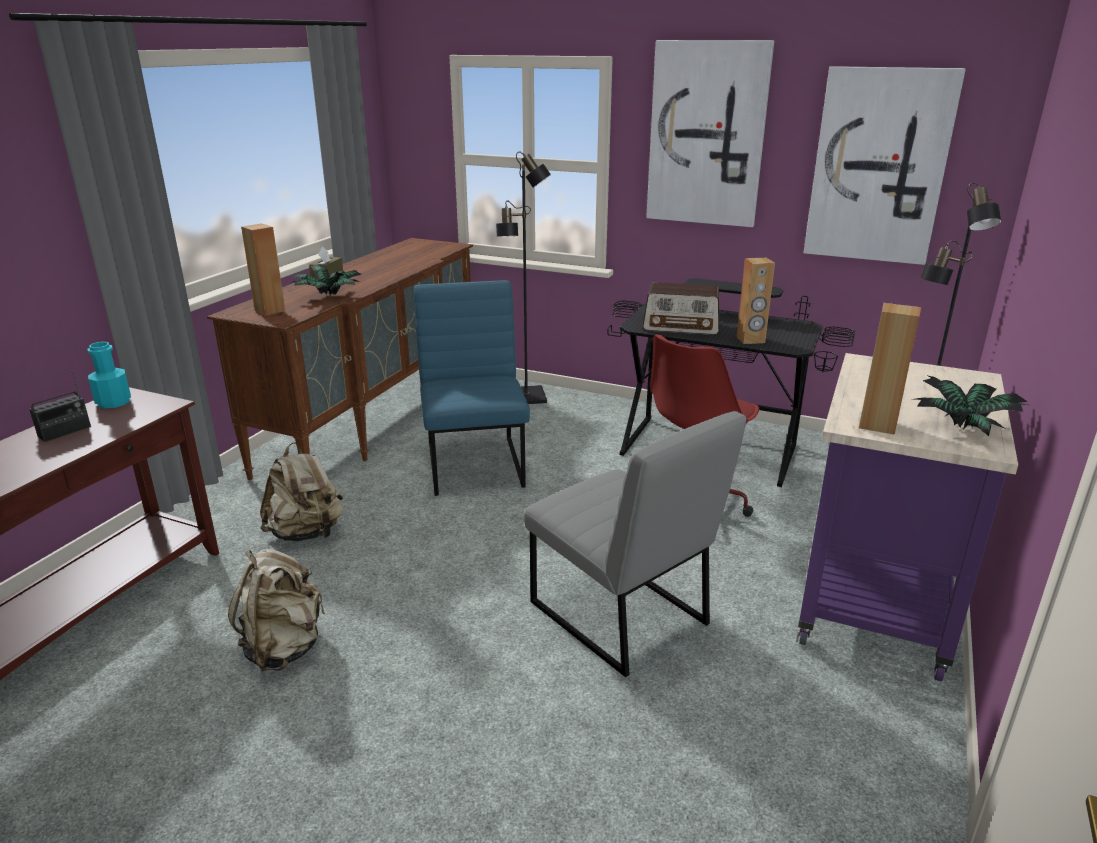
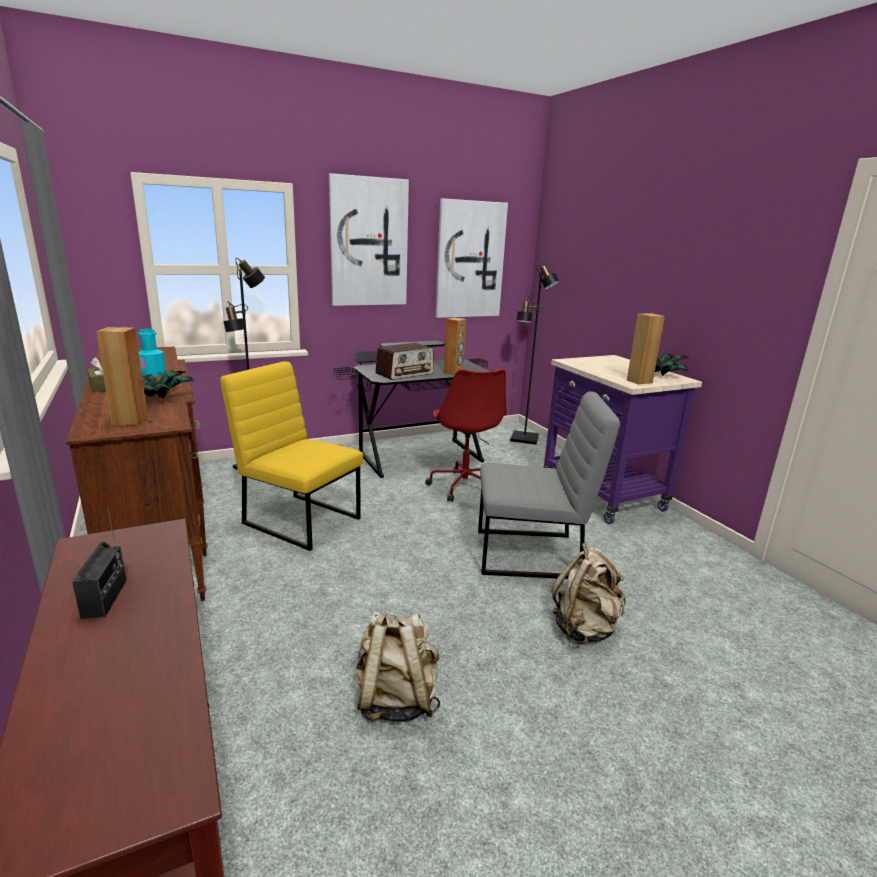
camera: 50 degrees left, 5 degrees down
(113, 402) = (88, 554): turquoise bottle -> turquoise bottle (153, 374)
(307, 533) = (258, 625): beige backpack -> beige backpack (585, 628)
(475, 463) = (300, 519): blue chair -> yellow chair

